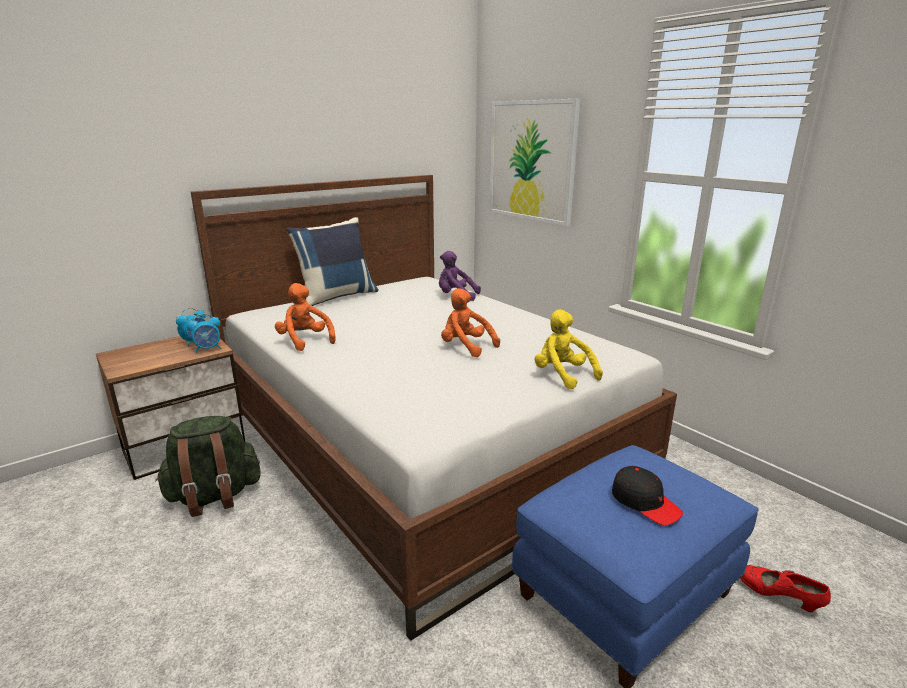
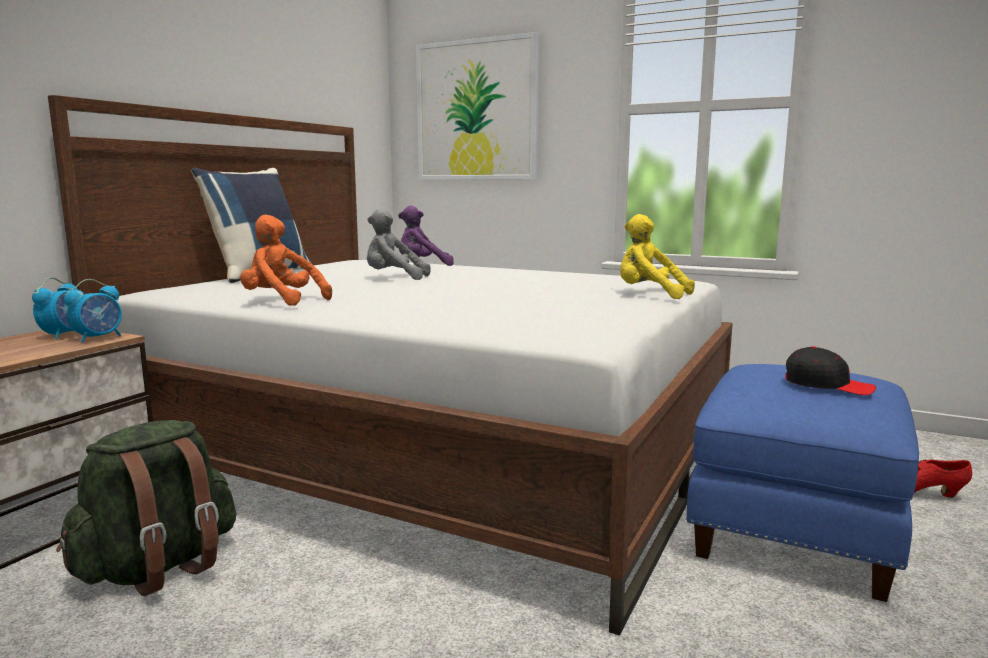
camera: 25 degrees left, 10 degrees down
(411, 316) = (393, 278): none -> grey plush toy
(466, 347) = (506, 289): orange plush toy -> none

